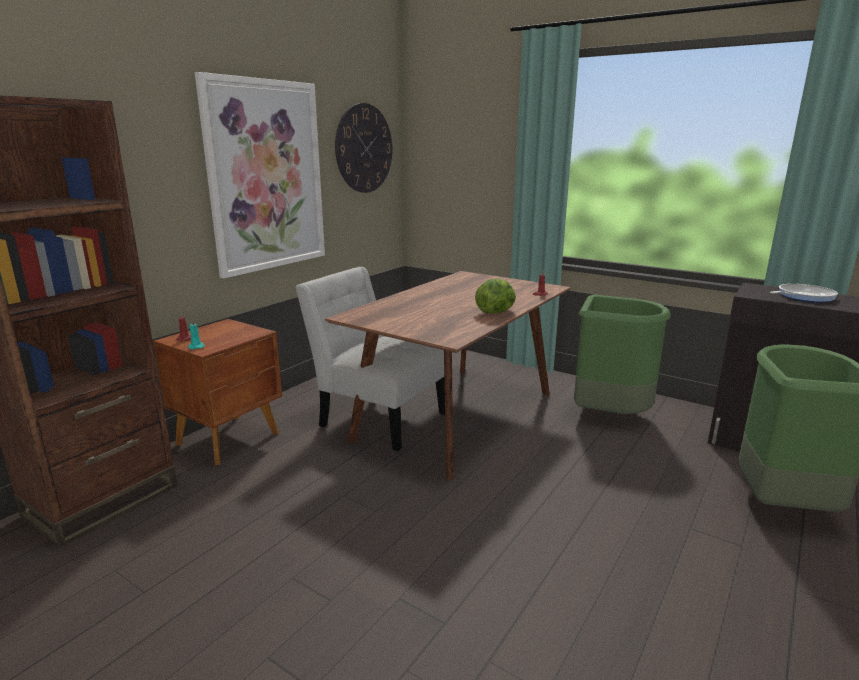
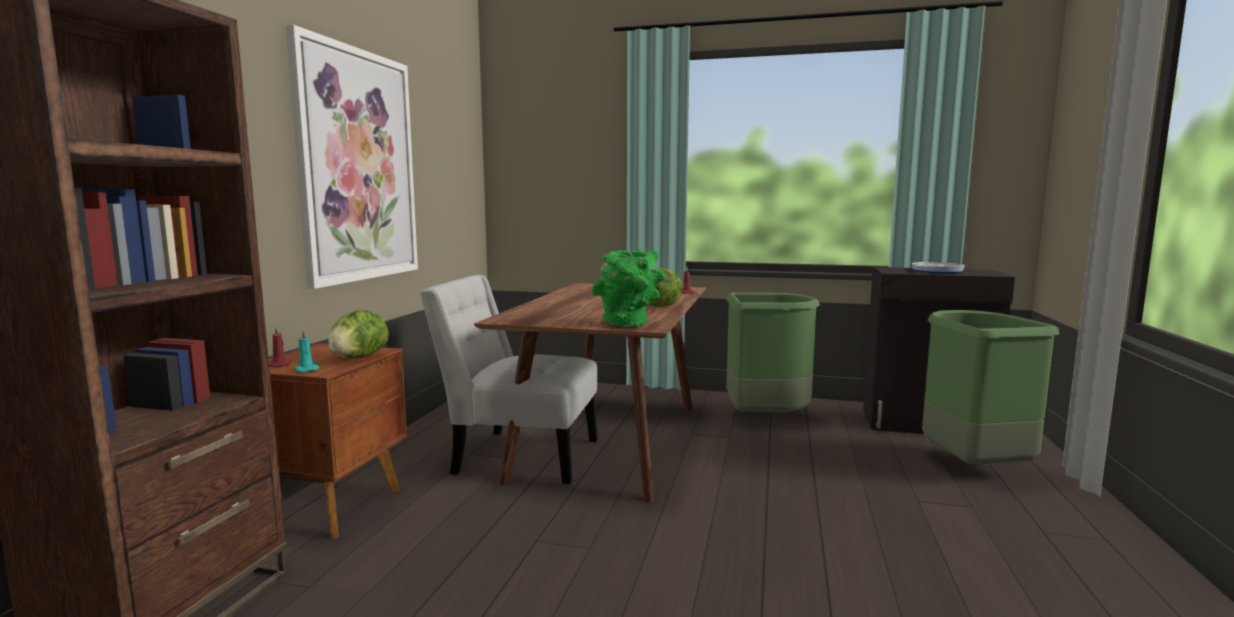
camera: 20 degrees left, 10 degrees down
(238, 338) = (358, 358): none -> lettuce
(364, 148) = (450, 149): wall clock -> none
(440, 333) = (629, 324): none -> green vase

